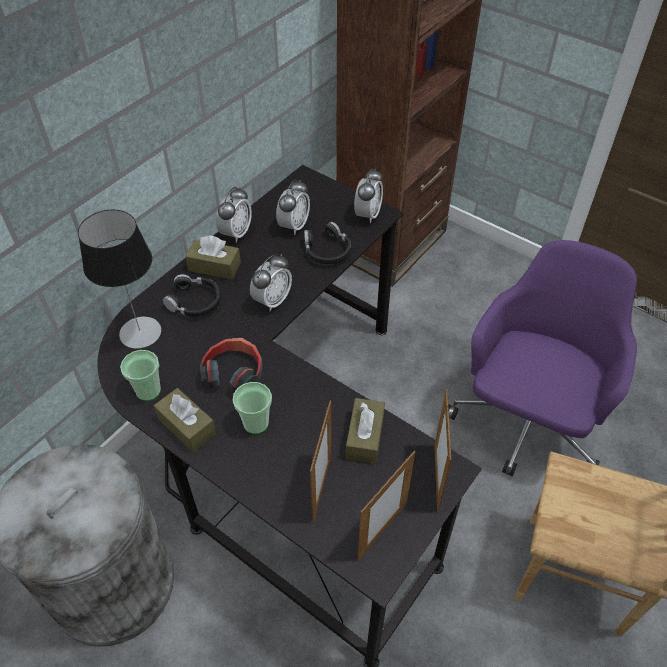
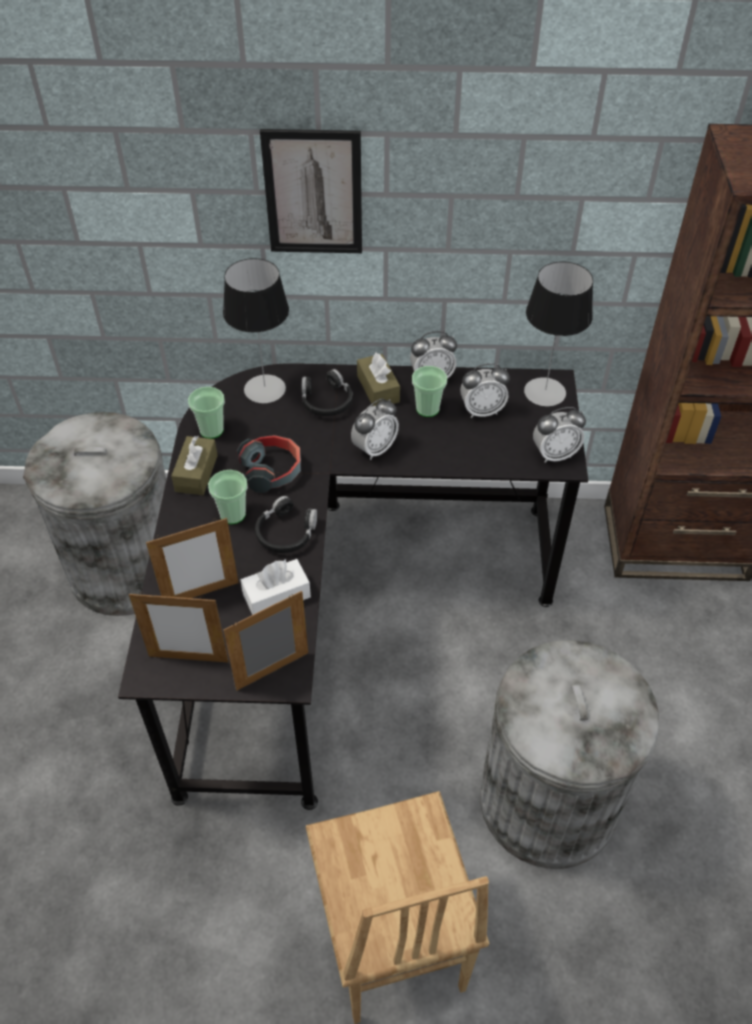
camera: 55 degrees right, 0 degrees up
(101, 125) = (313, 193): none -> picture
(263, 251) = (427, 409): none -> cup
(272, 300) = (374, 449): alarm clock -> alarm clock turned 45 degrees counterclockwise
(309, 187) = (545, 392): none -> table lamp
(327, 250) = (474, 451): black headphones -> black headphones (286, 533)
(365, 436) = (276, 596): brown tissue box -> white tissue box
(526, 422) = (548, 802): purple office chair -> grey trash can

